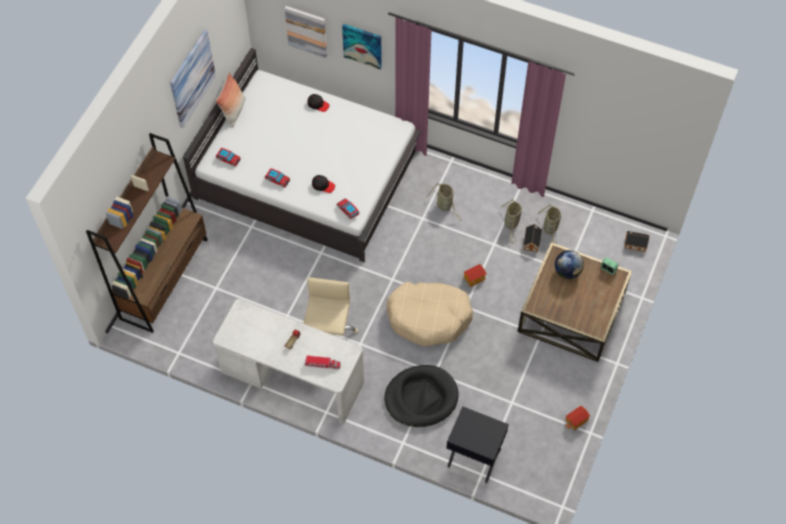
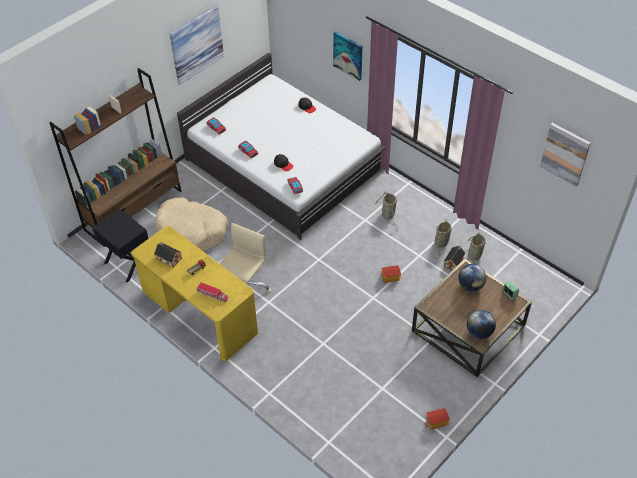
camera: 20 degrees right, 10 degrees down
(234, 111) = (237, 97): pillow -> none
(292, 378) = (198, 312): white desk -> yellow desk
(307, 31) = (308, 38): picture -> picture (565, 154)
(421, 397) = (302, 360): black dog bed -> none
(429, 317) = (337, 297): beige dog bed -> beige dog bed (192, 231)
(474, 458) = (327, 425): black nightstand -> black nightstand (128, 263)
(593, 320) = (479, 332): none -> globe
(634, 243) = (548, 288): toy house -> toy house (168, 258)

